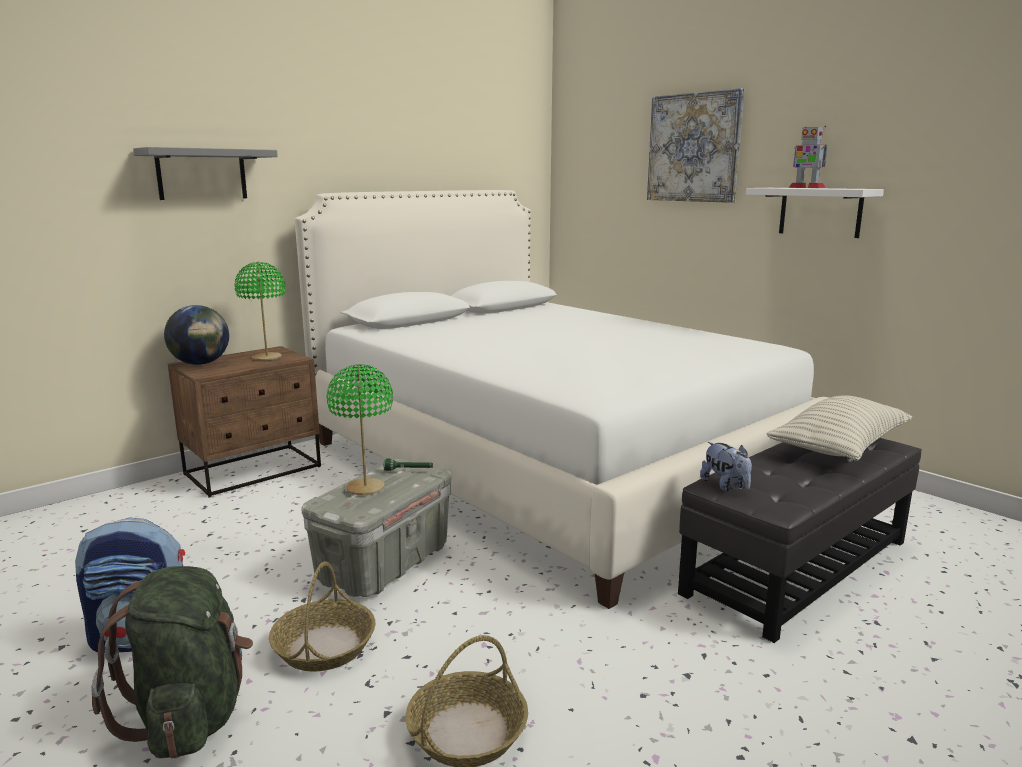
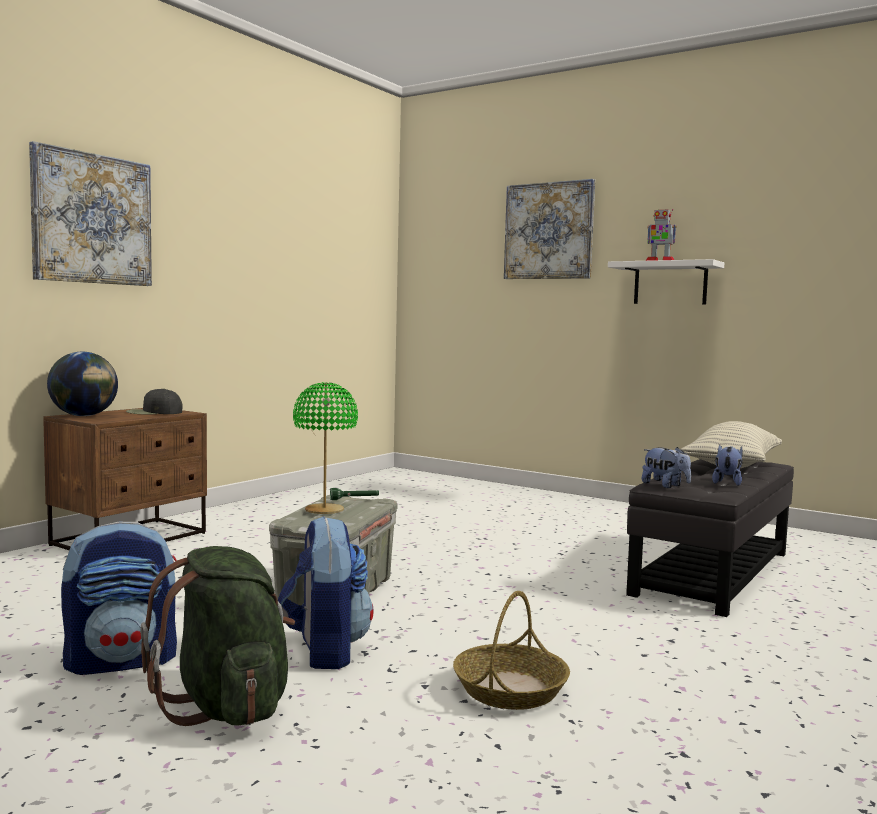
camera: 15 degrees left, 10 degrees down
(202, 174) = (92, 219): grey shelf -> picture
(267, 357) = (153, 412): green table lamp -> black cap
(324, 646) = (324, 651): basket -> backpack
(549, 463) = (442, 521): white bed -> none
(805, 484) = (727, 483): none -> plush toy

